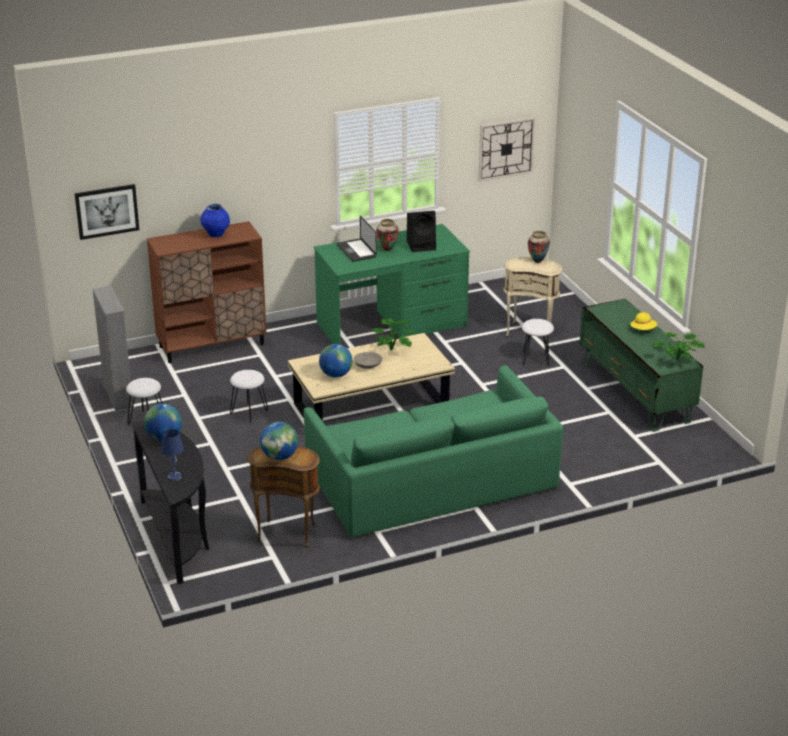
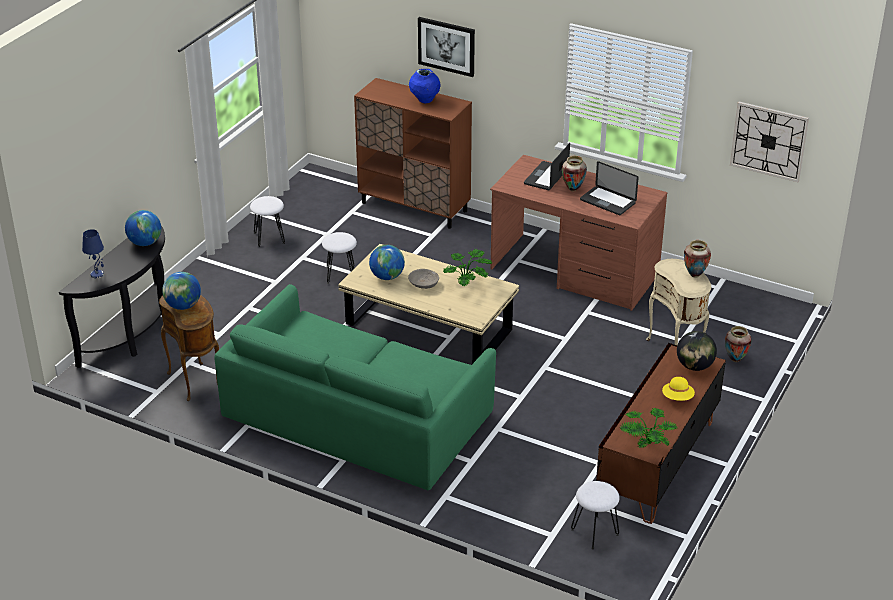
camera: 50 degrees right, 5 degrees up
(107, 211) = (345, 37): picture -> picture (446, 46)
(118, 397) = (285, 209): grey bookcase -> none
(392, 325) = (574, 271): green desk -> brown desk
(422, 245) = (607, 202): black speaker -> laptop
(536, 359) = (632, 376): white stool -> white stool (595, 532)
(568, 318) = (735, 359): none -> vase
(618, 310) = (694, 366): none -> globe
(635, 392) = (657, 463): green tv stand -> brown tv stand

